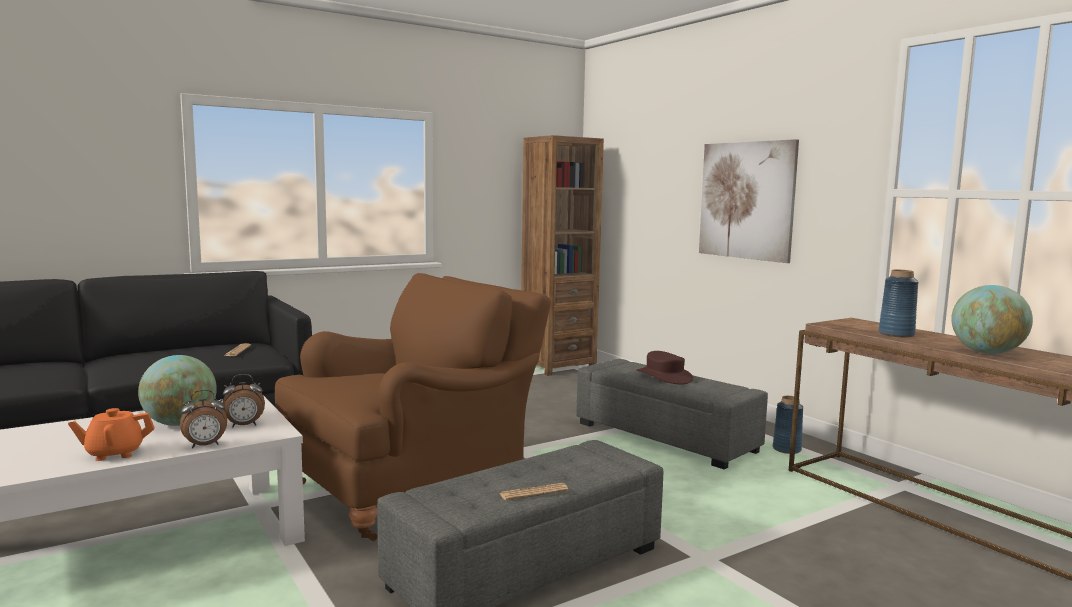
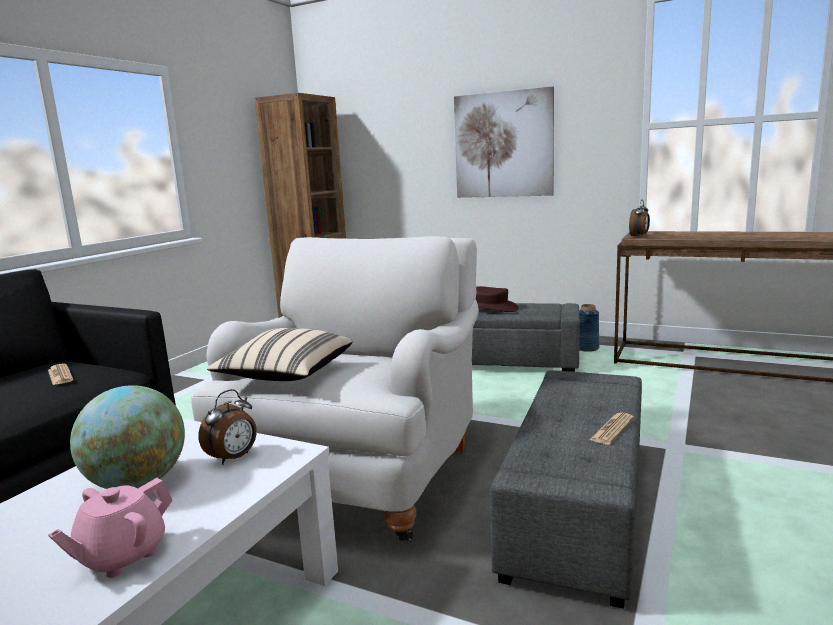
camera: 30 degrees left, 5 degrees up
(114, 453) = (121, 556): orange teapot -> pink teapot
(205, 446) = (236, 498): alarm clock -> alarm clock (639, 236)
(335, 381) = (286, 375): none -> beige pillow
(412, 488) = (361, 472): brown armchair -> white armchair
(896, 334) = (694, 236): blue vase -> none
(987, 353) = (777, 237): globe -> none

